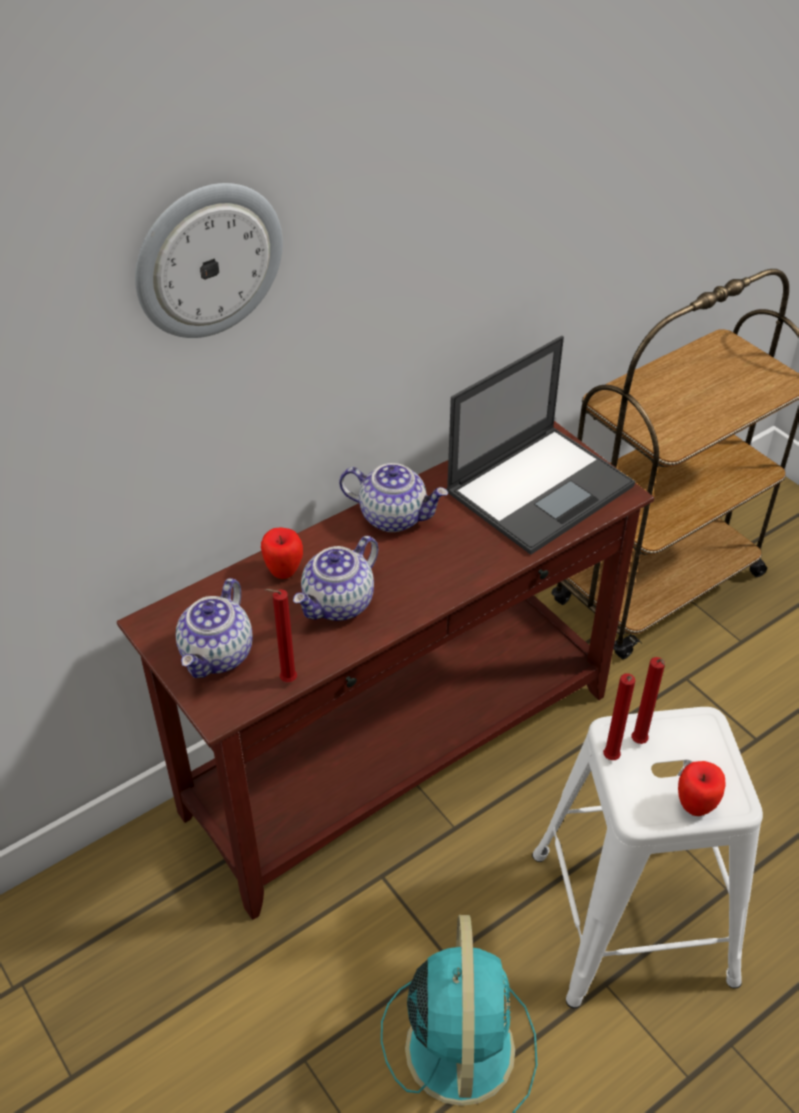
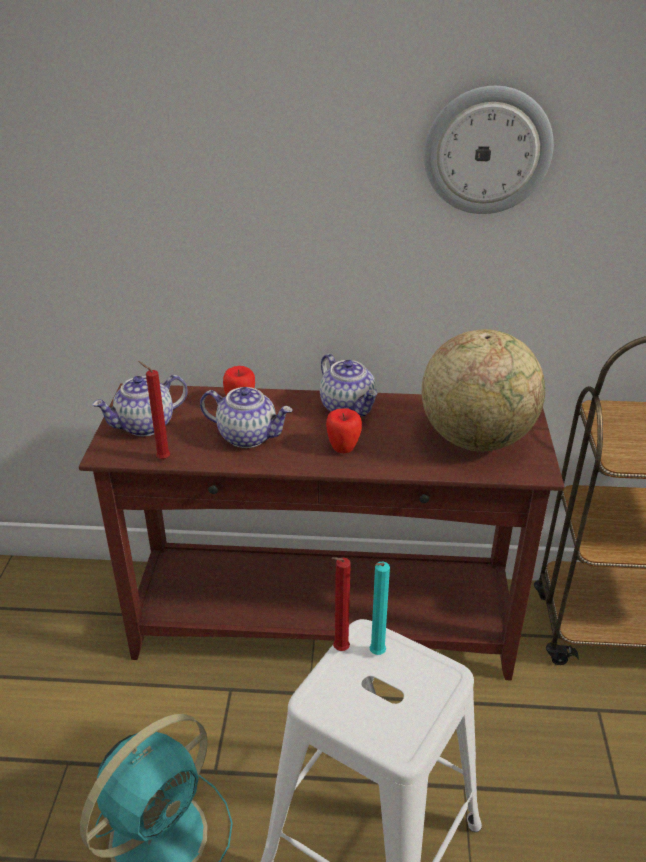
camera: 40 degrees right, 10 degrees down
(208, 260) = (219, 120): wall clock -> wall clock (487, 151)
(339, 604) = (248, 436): teapot -> teapot turned 150 degrees counterclockwise
(541, 487) = (476, 439): laptop -> globe
(639, 743) = (375, 655): red candle -> turquoise candle
(695, 805) = (365, 725): apple -> apple (343, 448)

